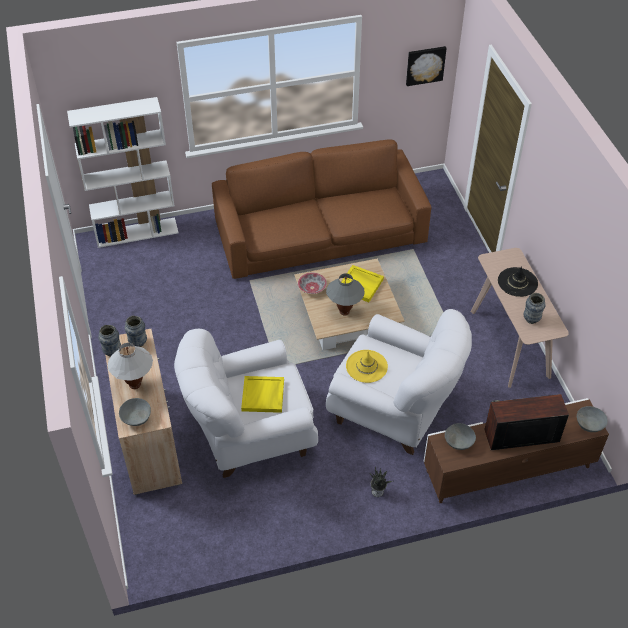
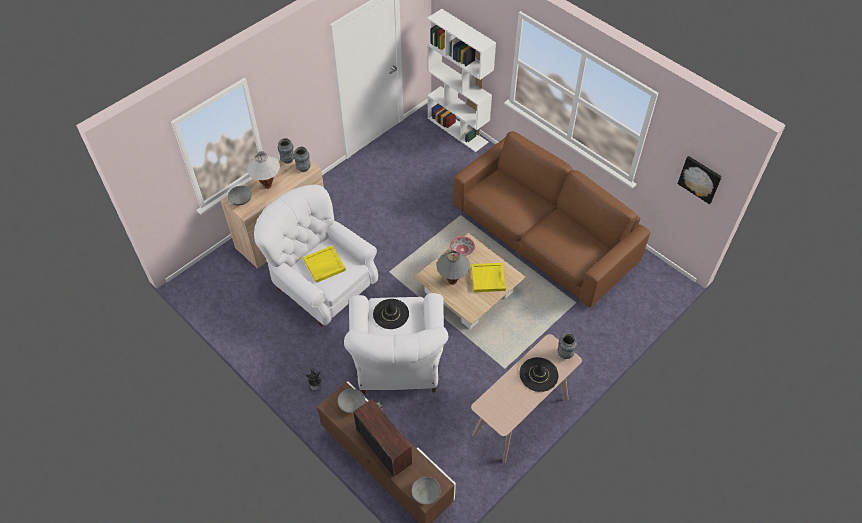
camera: 60 degrees right, 5 degrees up
(366, 366) = (391, 314): yellow hat -> black hat
(531, 319) = (501, 401): vase -> vase (565, 354)

